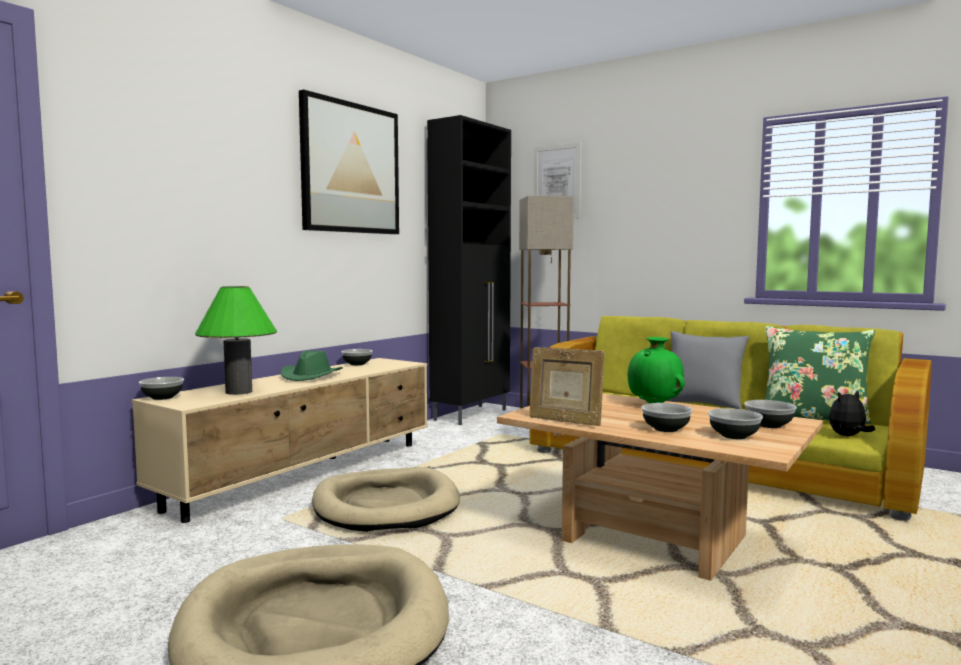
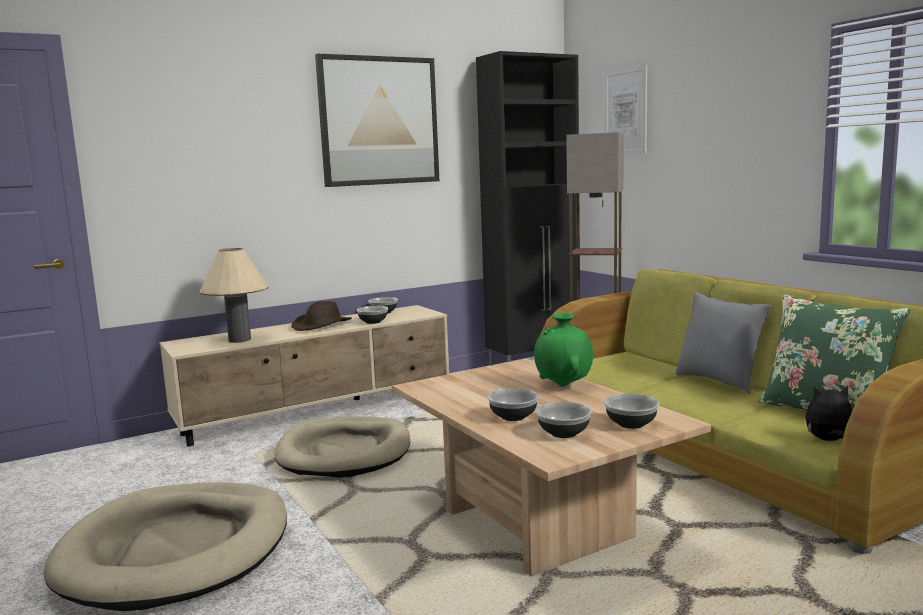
camera: 25 degrees right, 5 degrees up
(162, 398) = (180, 342): bowl -> bowl (373, 322)
(239, 392) = (240, 340): green table lamp -> beige table lamp
(311, 376) = (322, 325): green hat -> brown hat
(565, 421) = (437, 397): picture frame -> none

